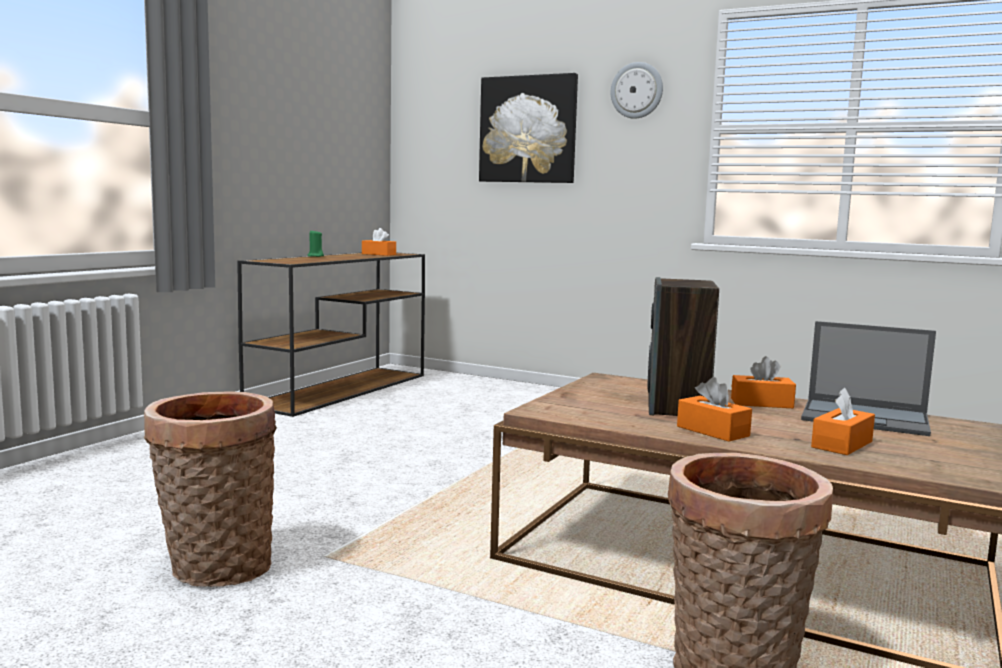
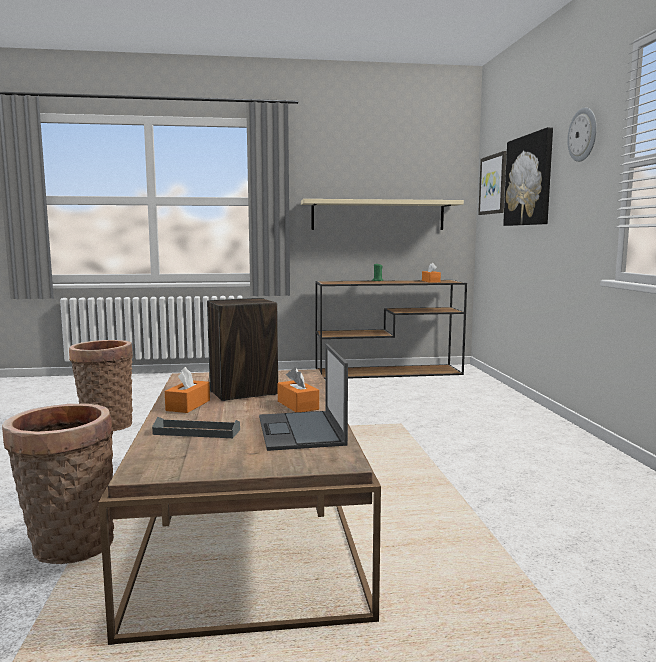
camera: 55 degrees right, 0 degrees up
(301, 157) = (378, 215): none -> beige shelf
(439, 127) = (493, 184): none -> picture
(842, 444) = (196, 432): orange tissue box -> grey tray

